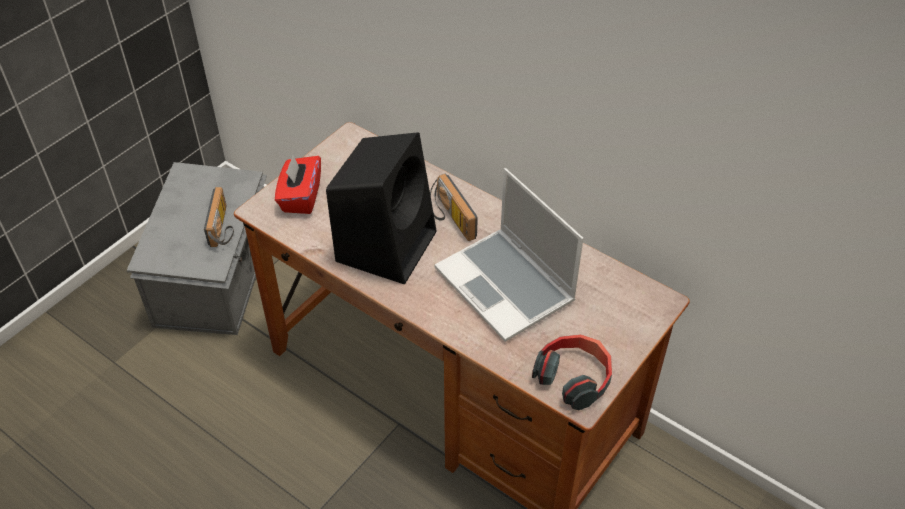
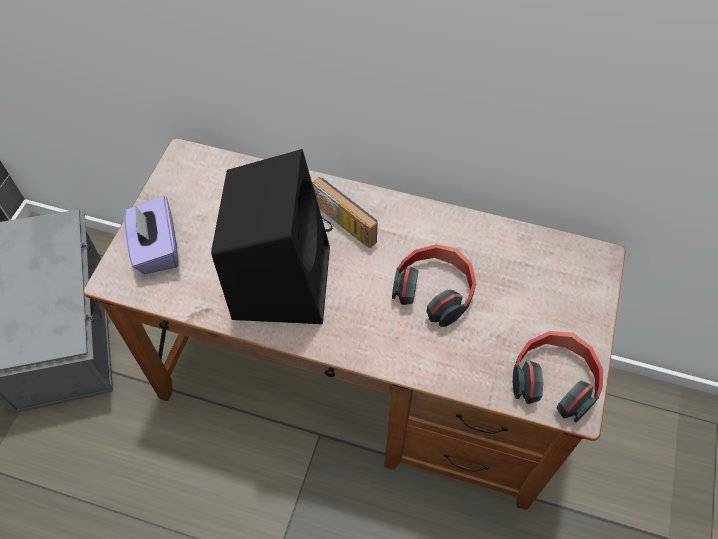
camera: 20 degrees left, 10 degrees up
(223, 227) = (60, 288): radio -> none
(300, 197) = (156, 249): red tissue box -> purple tissue box
(507, 286) = (435, 290): laptop -> headphones

